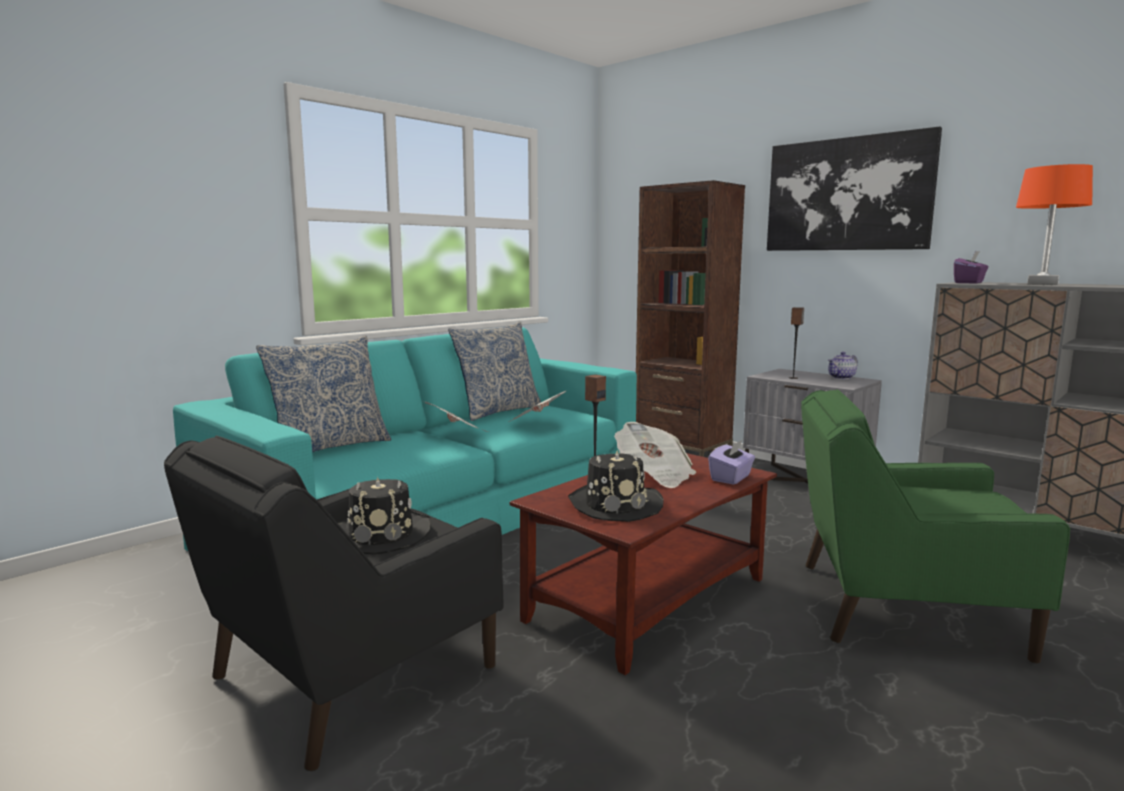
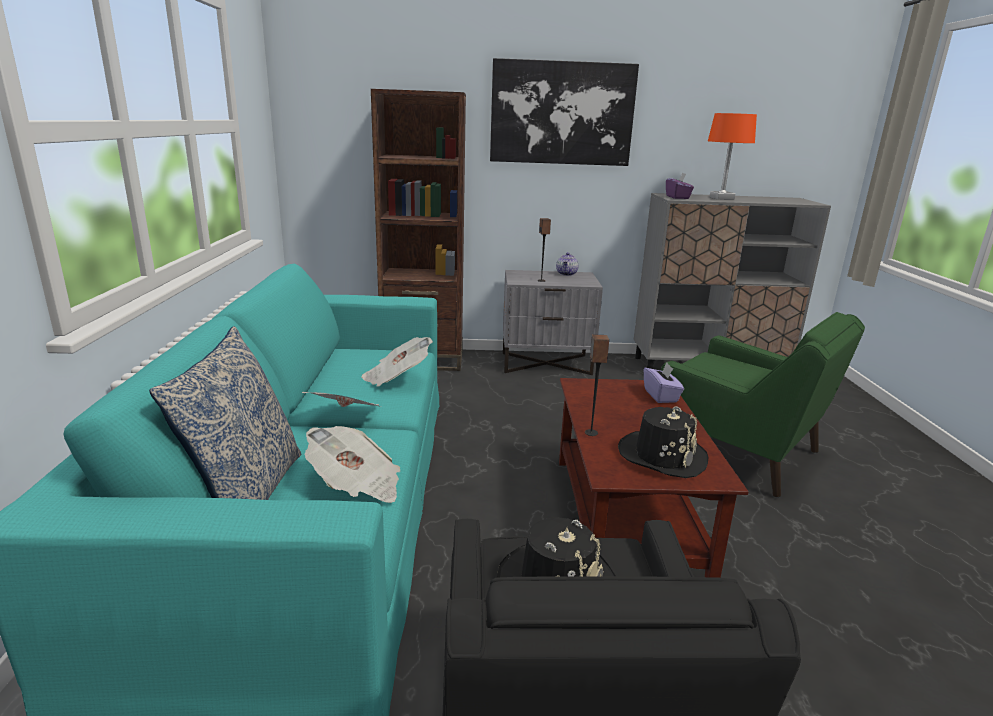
camera: 45 degrees left, 10 degrees up
(497, 411) = (323, 373): pillow -> none
(654, 475) = (617, 412): newspaper -> newspaper (357, 485)
(901, 608) = (739, 453): green armchair -> green armchair turned 105 degrees counterclockwise

